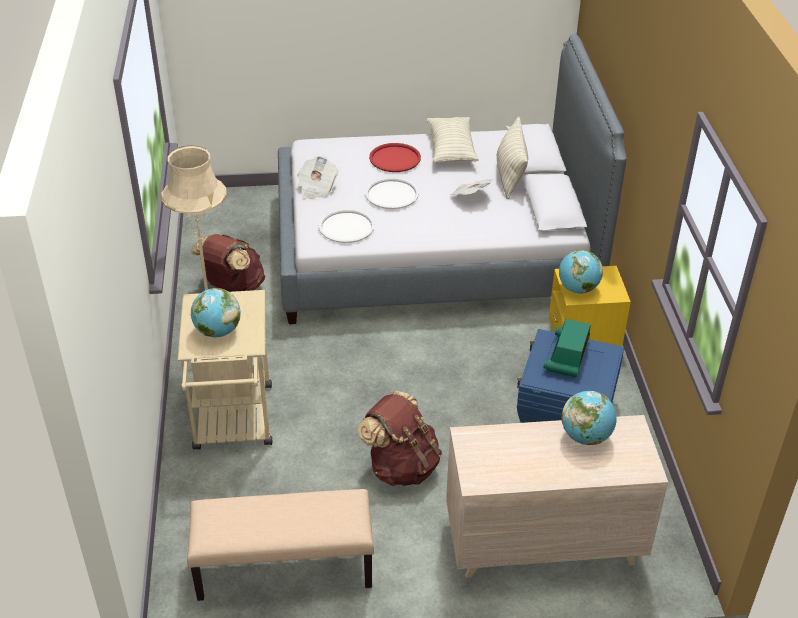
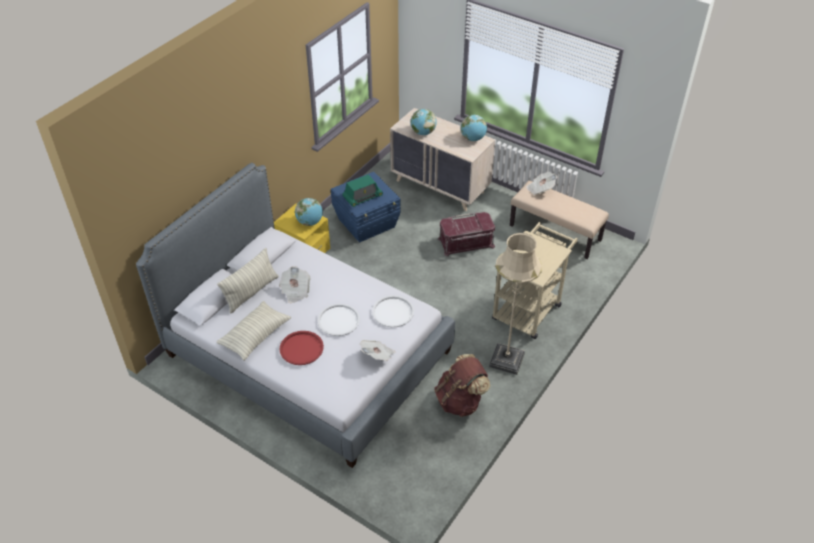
camera: 140 degrees left, 5 degrees up
(217, 331) = (540, 253): globe -> globe (473, 139)
(332, 525) = (540, 189): none -> newspaper
(401, 466) = (466, 243): brown backpack -> red storage box

